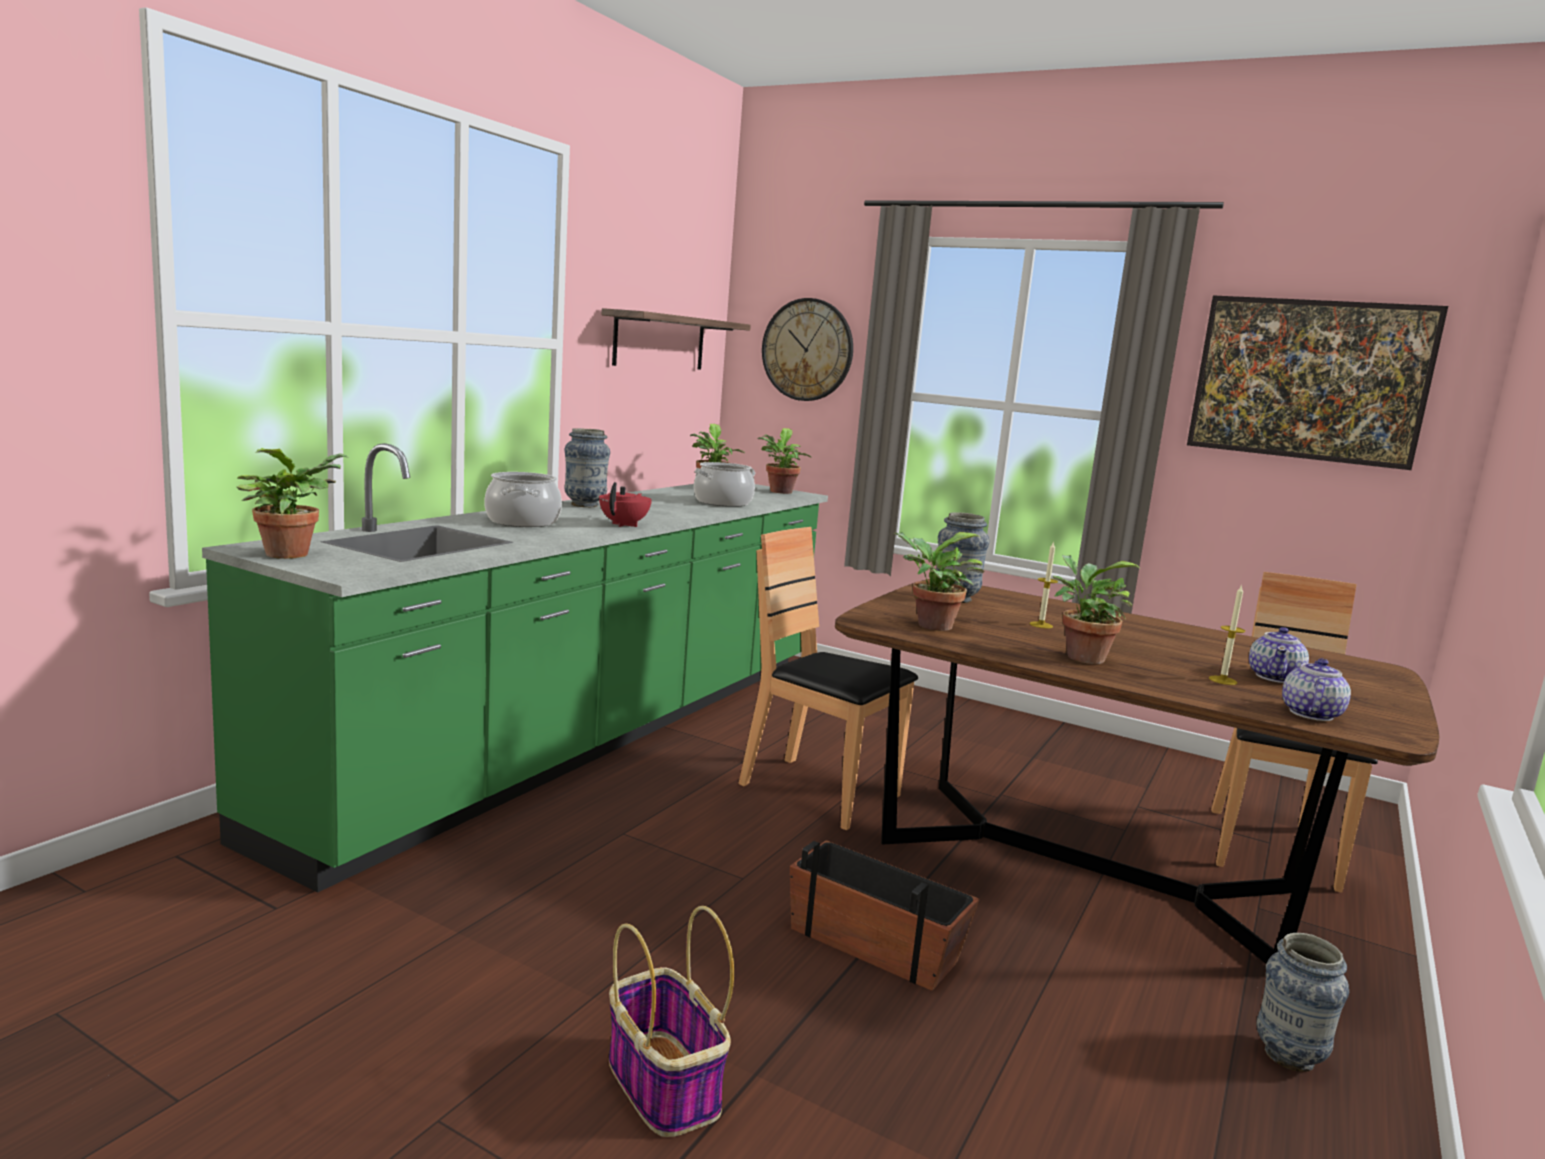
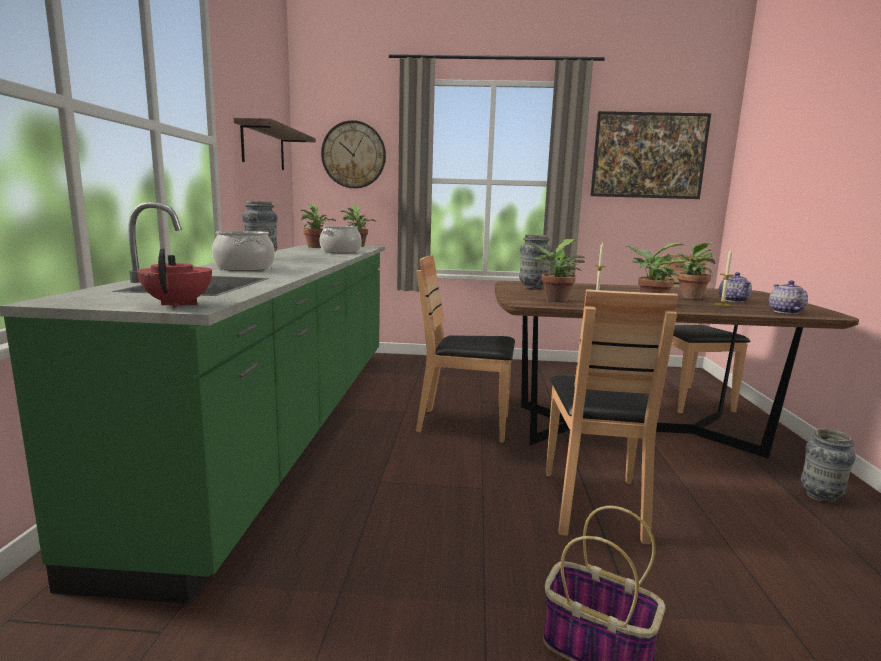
camera: 25 degrees left, 0 degrees up
(291, 553) = (105, 300): potted plant -> potted plant (689, 297)
(625, 525) = (316, 264): red teapot -> red teapot (179, 304)
(874, 944) = (594, 504): planter -> brown chair

